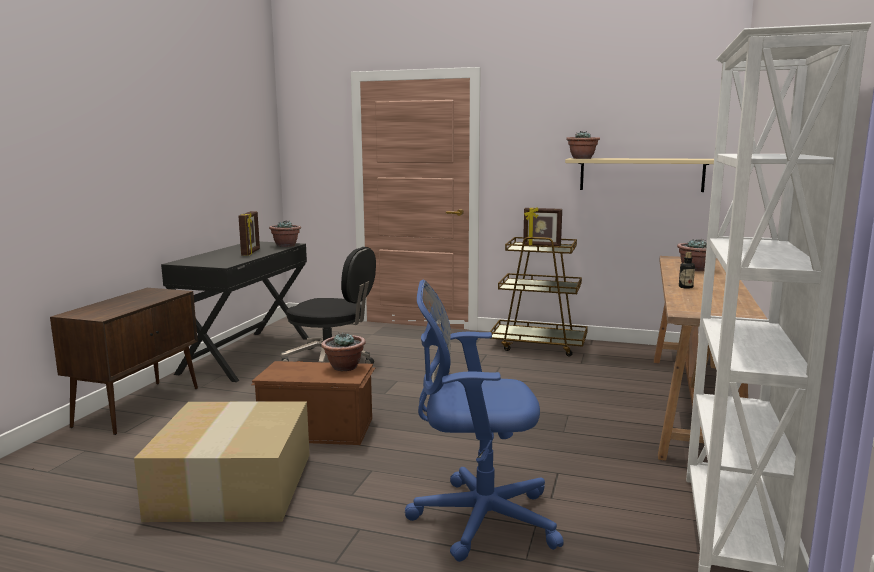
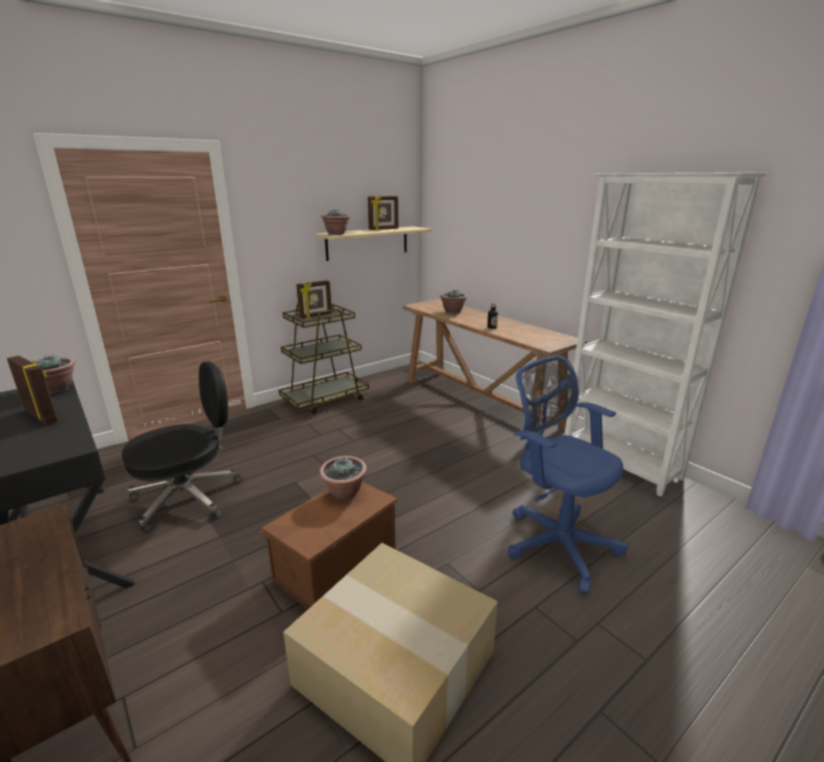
camera: 55 degrees left, 10 degrees up
(477, 518) = (556, 542): blue office chair -> blue office chair turned 105 degrees clockwise
(658, 158) = (384, 229): none -> picture frame

